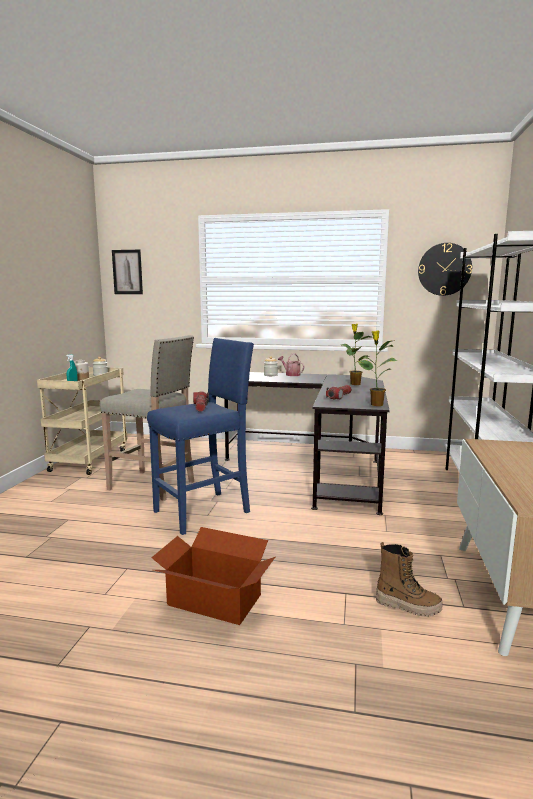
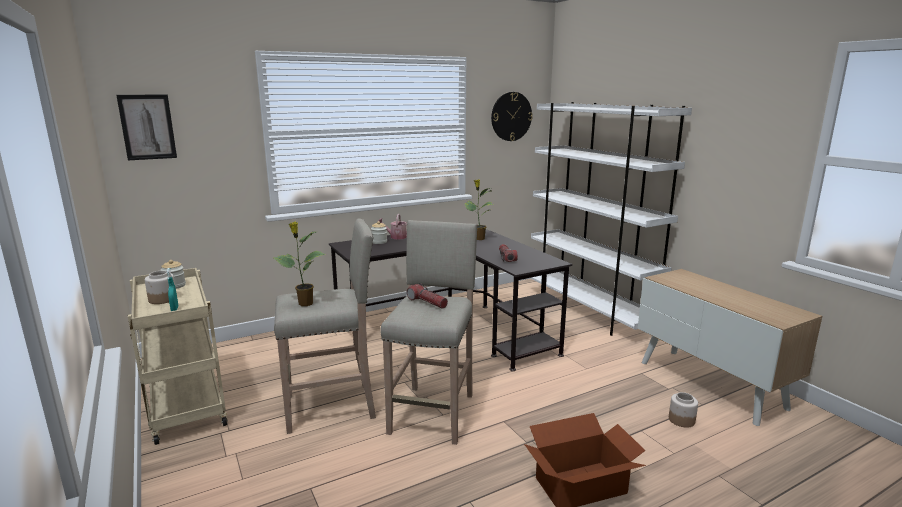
camera: 40 degrees left, 5 degrees up
(204, 511) = (433, 412): blue stool -> beige stool
(376, 404) = (551, 260): potted plant -> potted plant (304, 304)
(408, 606) = (681, 420): boot -> jar

